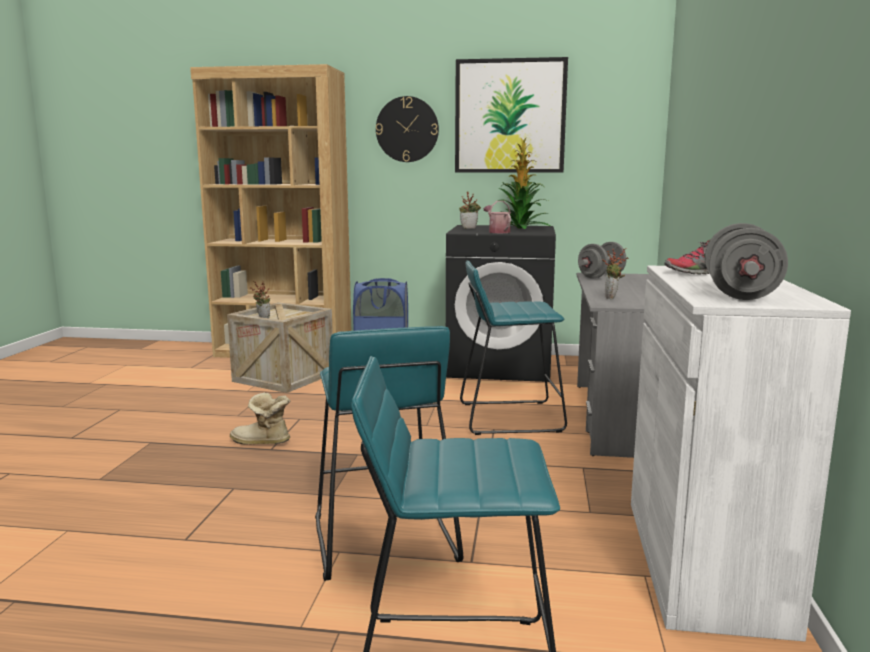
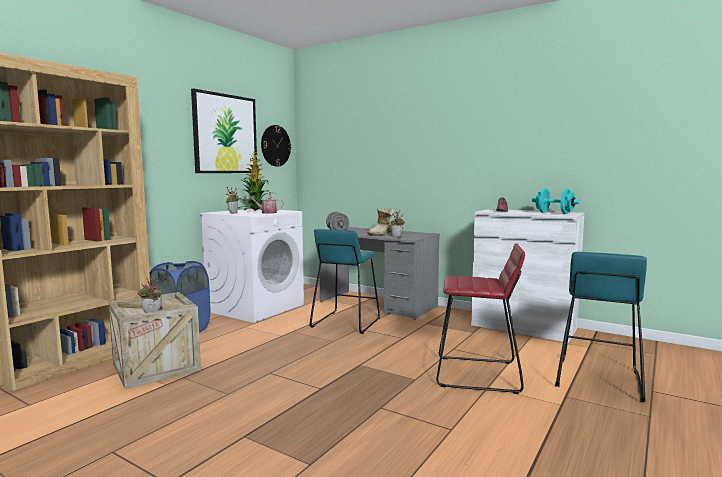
camera: 65 degrees left, 5 degrees down
(261, 443) = (304, 390): boot -> boot (381, 234)
(382, 538) = (477, 374): turquoise stool -> red stool
(407, 129) = (159, 138): wall clock -> wall clock (275, 145)
(500, 366) = (256, 308): black washing machine -> white washing machine
(740, 294) = (554, 213): grey dumbbell -> turquoise dumbbell

